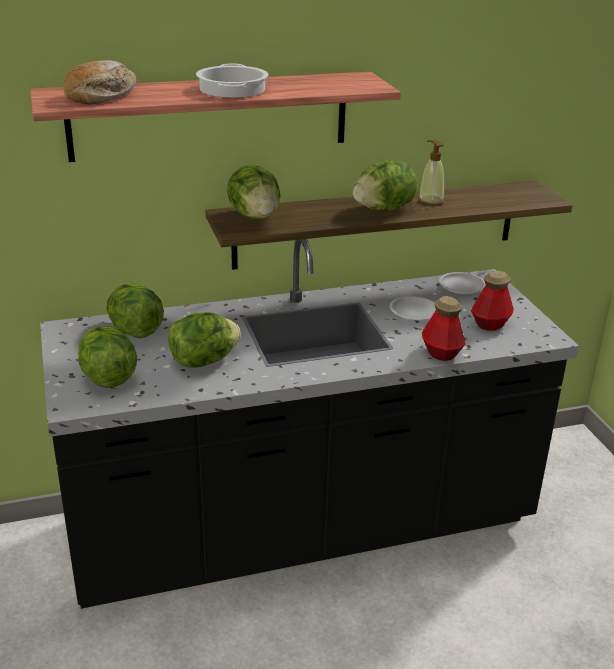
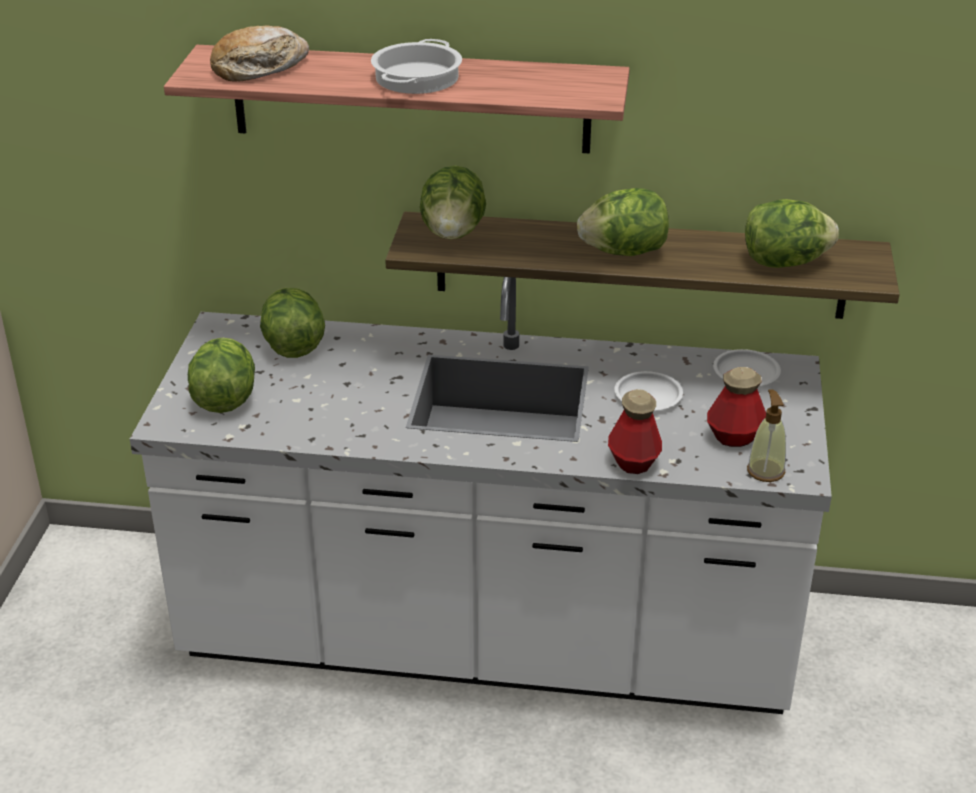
camera: 25 degrees right, 5 degrees up
(203, 361) = (340, 404): lettuce -> lettuce (784, 262)
(301, 529) = (488, 640): black counter -> white counter
(430, 201) = (700, 251): soap dispenser -> soap dispenser (765, 471)

